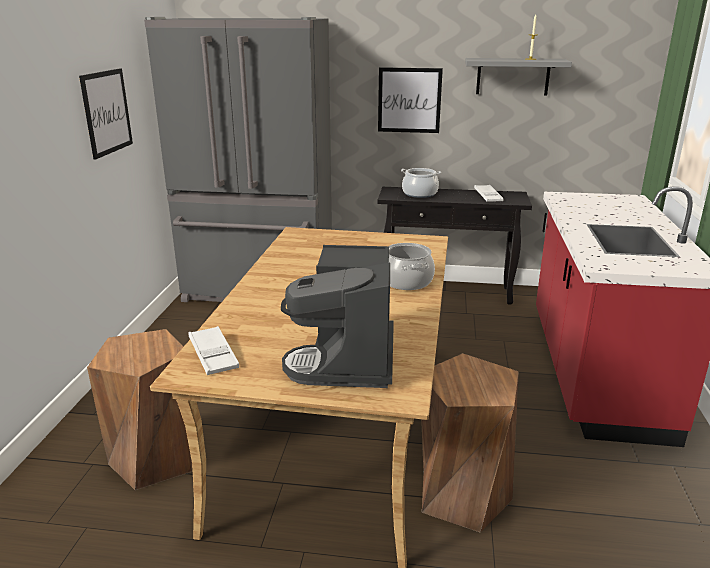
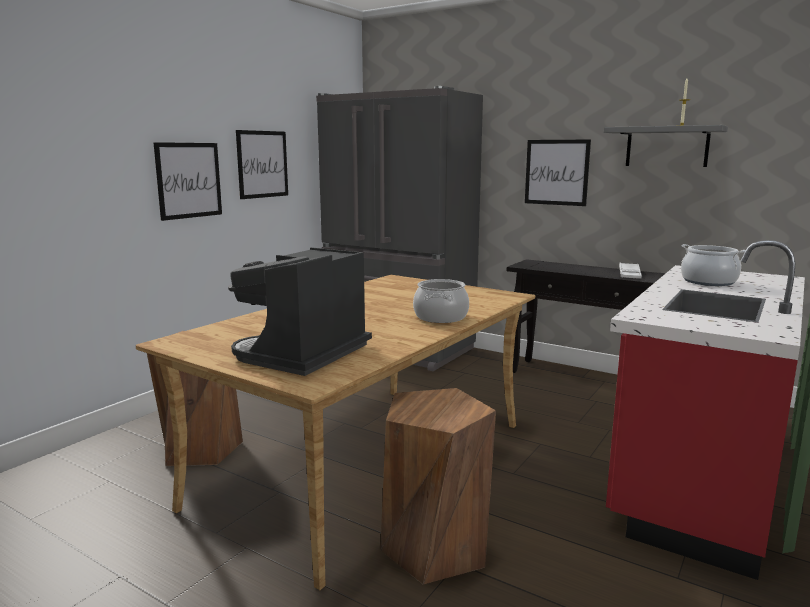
camera: 25 degrees right, 10 degrees down
(46, 149) = (189, 180): none -> picture
(213, 355) = (205, 336): white tray -> none
(419, 194) = (556, 266): cooking pot -> cooking pot (708, 281)

